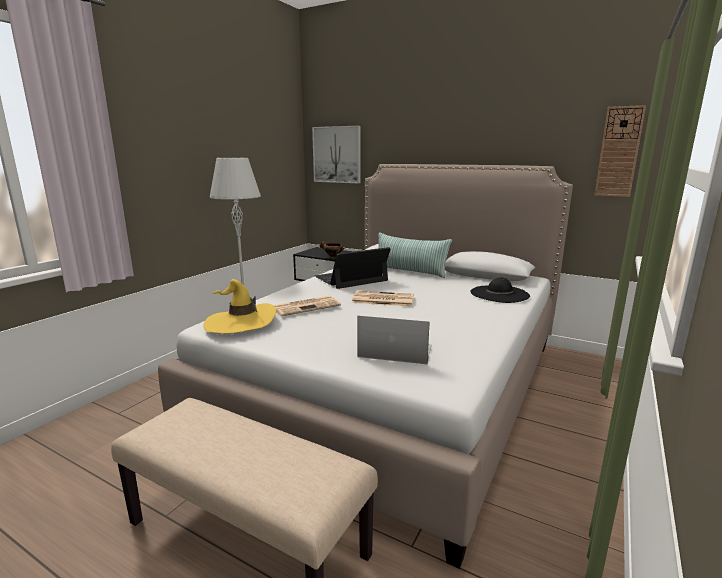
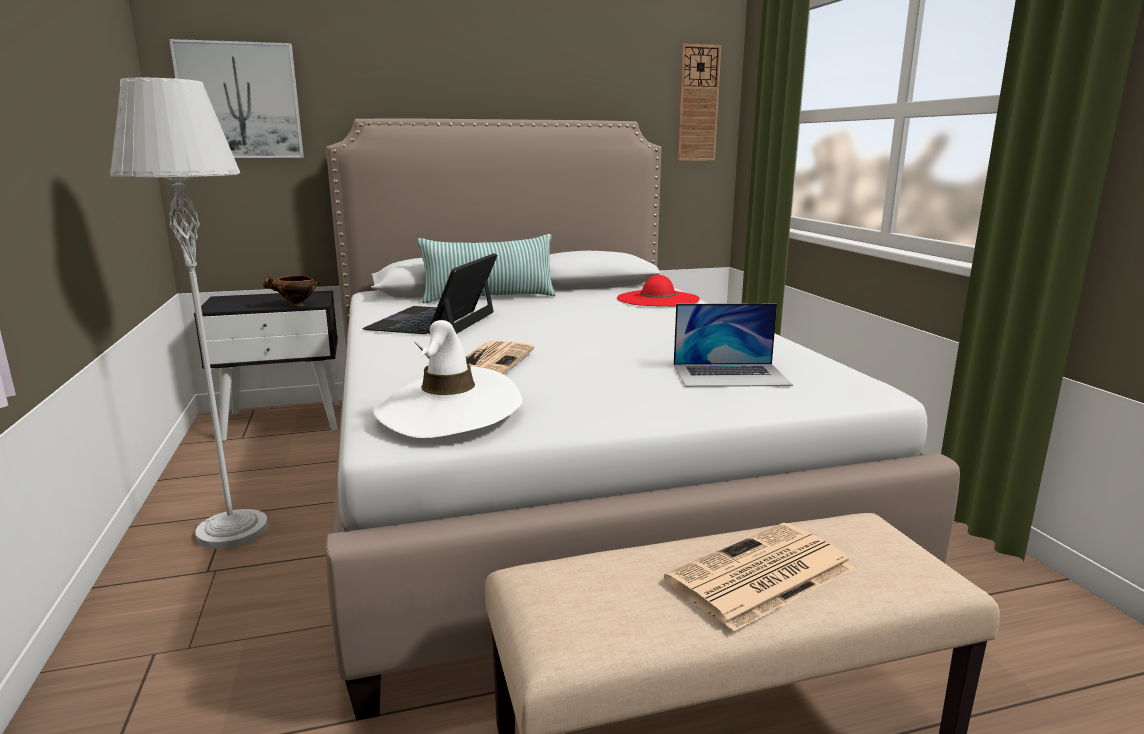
camera: 45 degrees left, 0 degrees up
(240, 322) = (448, 410): yellow hat -> white hat
(382, 299) = (556, 332): newspaper -> newspaper (760, 576)
(395, 350) = (730, 375): laptop -> laptop turned 150 degrees counterclockwise
(499, 294) = (658, 299): black hat -> red hat

